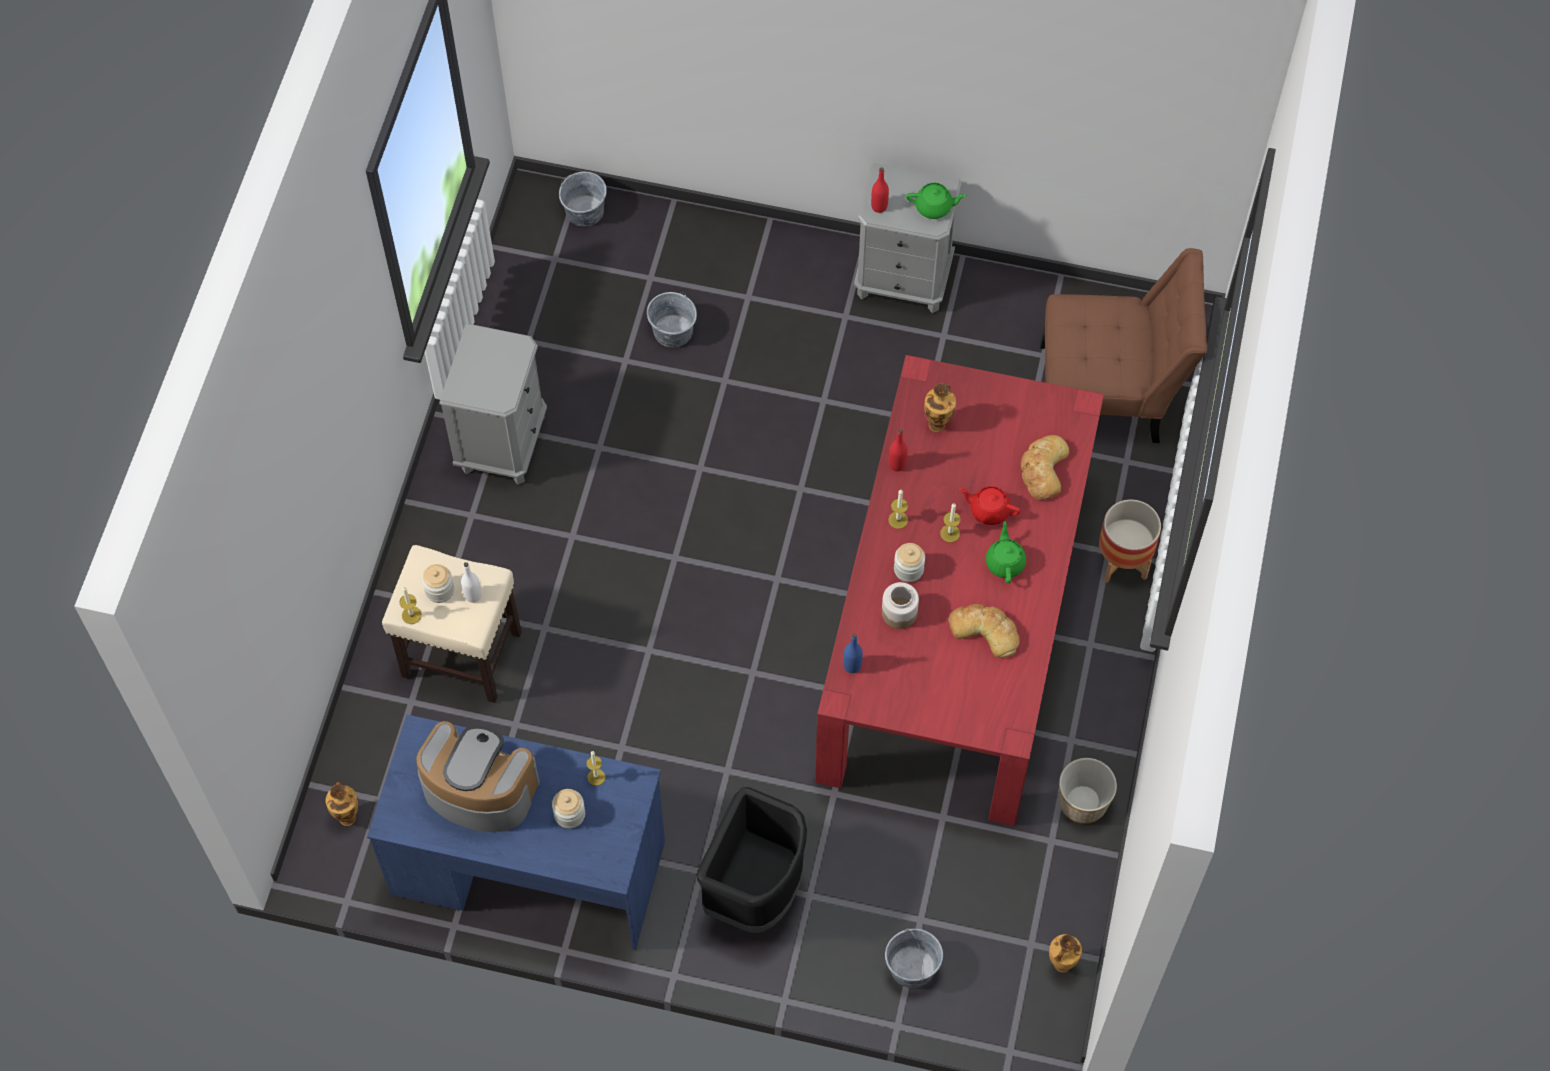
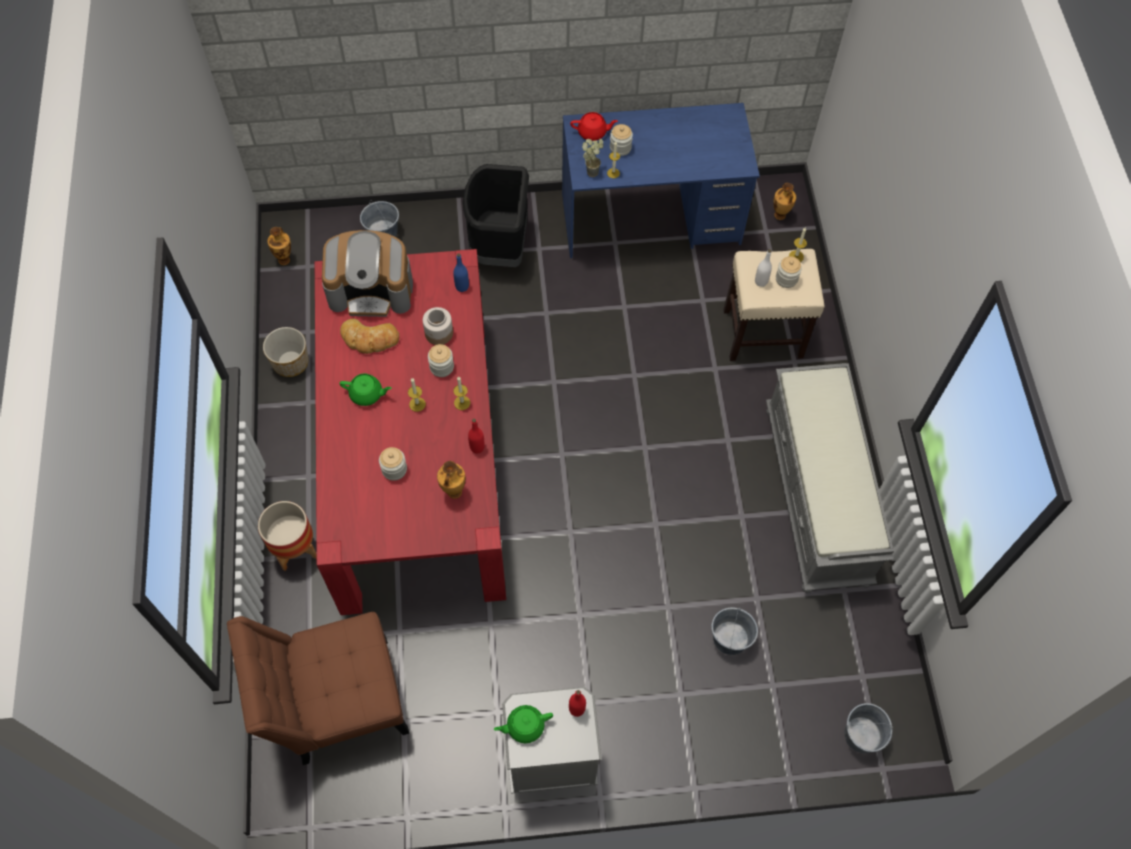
camera: 160 degrees right, 0 degrees up
(478, 789) = (687, 146): coffee machine -> coffee machine (372, 290)
(502, 442) = (818, 496): grey nightstand -> grey bench
(621, 790) = (593, 170): none -> potted plant
(989, 510) = (391, 432): red teapot -> red teapot (593, 132)
(996, 467) = (394, 469): none -> jar
(1005, 562) = (367, 394): green teapot -> green teapot turned 60 degrees counterclockwise
(1043, 469) = (354, 479): bread -> none

